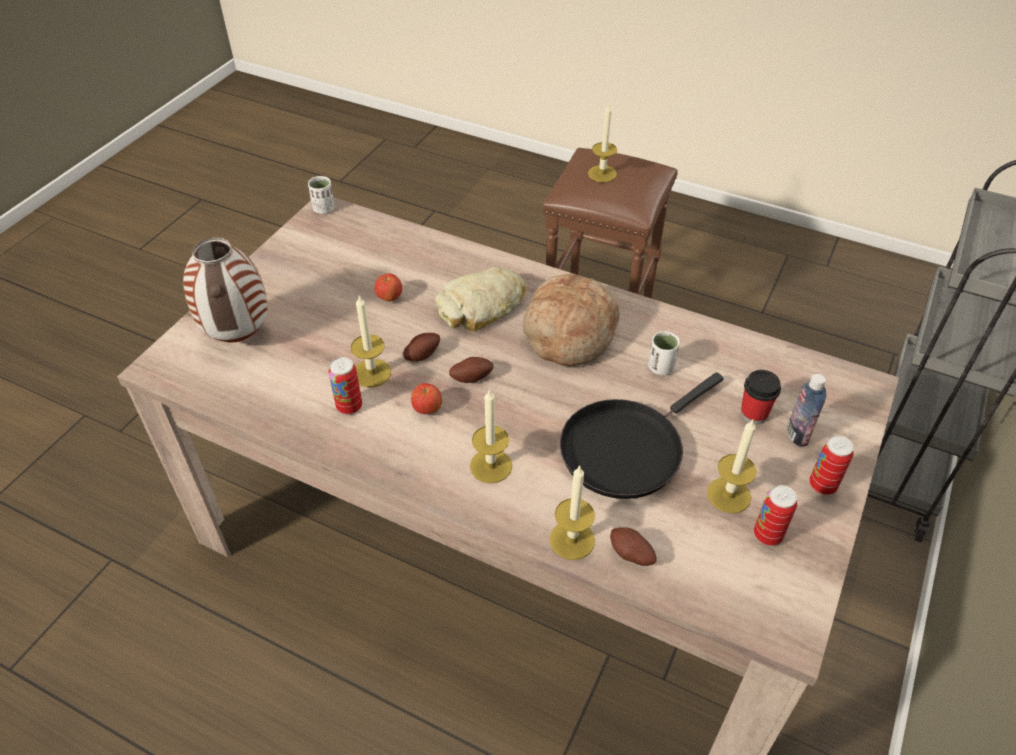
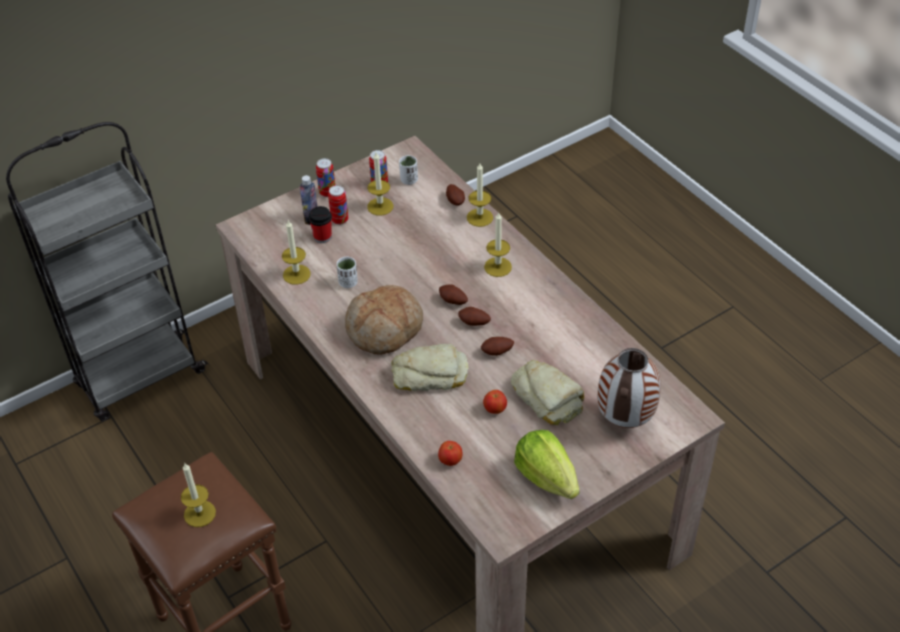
camera: 150 degrees left, 0 degrees up
(304, 260) = (546, 477): none -> lettuce
(324, 209) = (503, 536): white cup -> white cup (409, 180)
(337, 329) = (548, 397): none -> bread
(349, 406) = (565, 334): can -> can (339, 220)
(371, 373) = (539, 352): candle -> candle (296, 274)
(427, 409) = (515, 313): apple -> apple (450, 460)
(516, 394) = (452, 301): none -> potato
(626, 448) = (413, 247): black frying pan -> none

